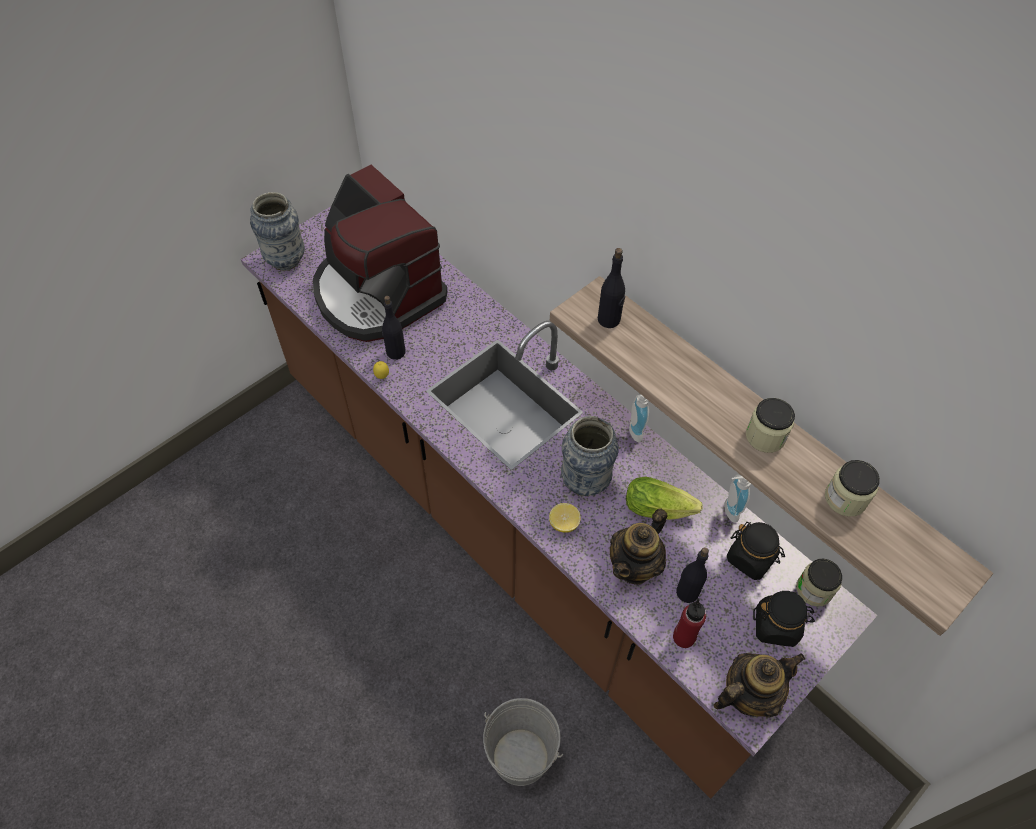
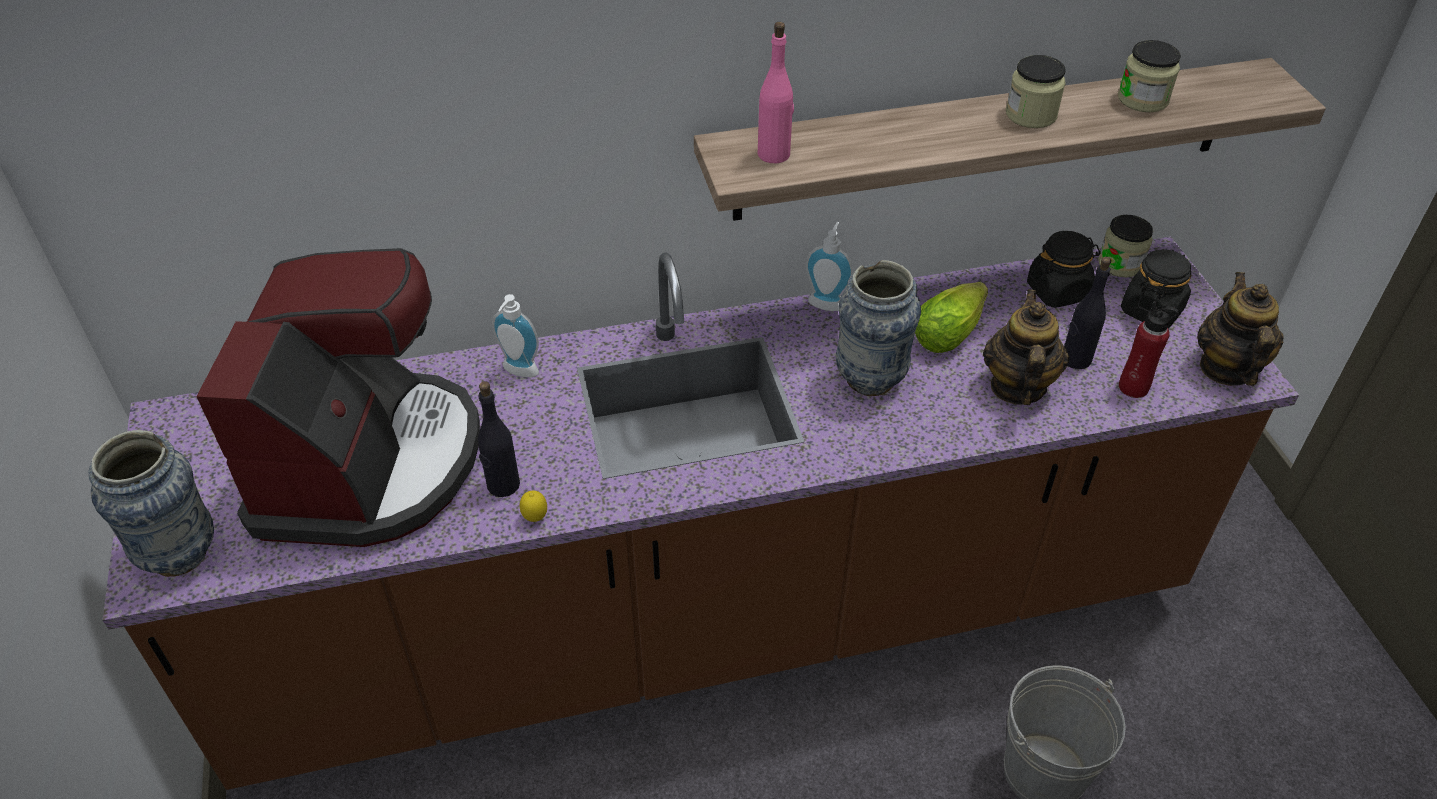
camera: 60 degrees left, 10 degrees down
(377, 293) = (369, 464): coffee machine -> coffee machine turned 75 degrees counterclockwise
(564, 523) = (920, 424): lemon -> none
(609, 320) = (774, 154): black bottle -> pink bottle
(635, 565) = (1017, 387): teapot -> teapot turned 150 degrees counterclockwise
(728, 511) = (986, 280): soap dispenser -> soap dispenser (518, 372)

